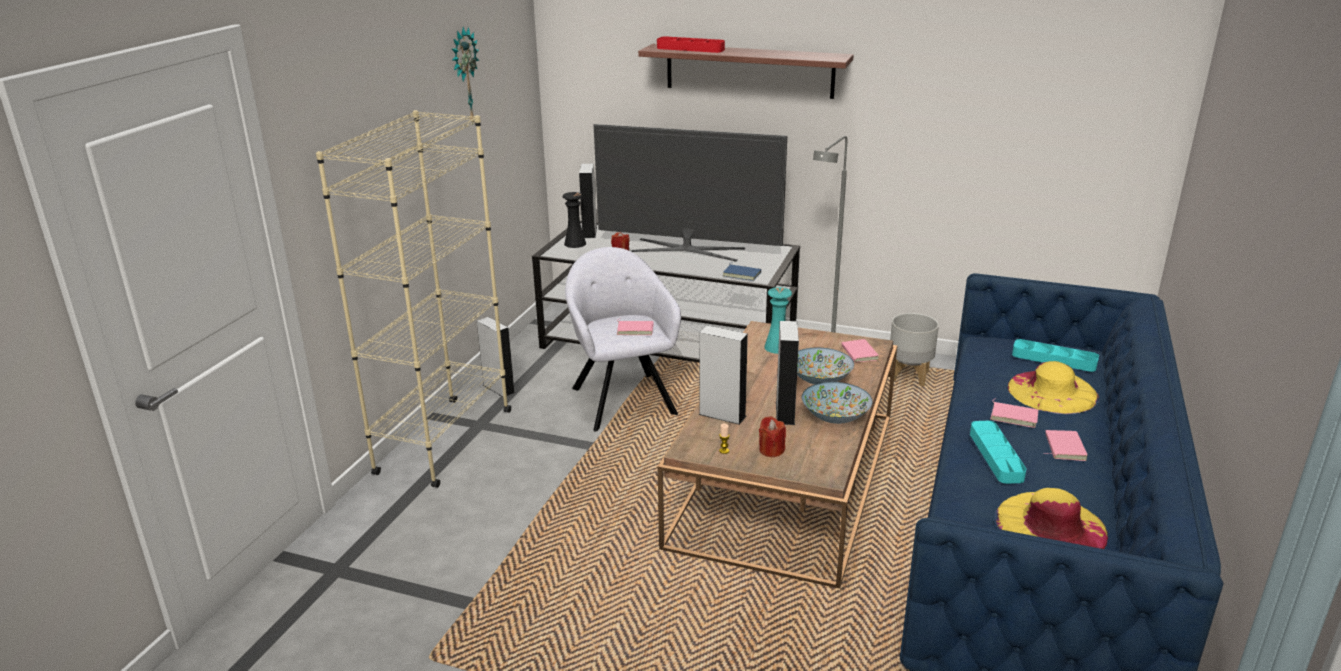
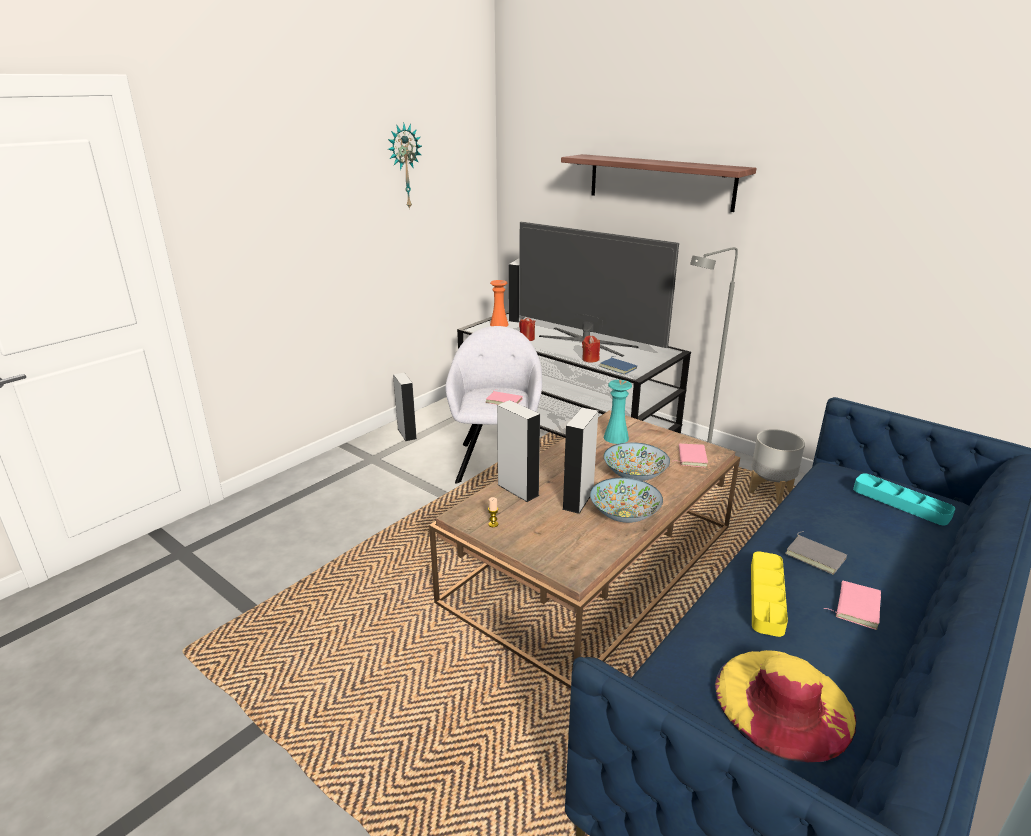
camera: 20 degrees right, 0 degrees up
(444, 442) = (336, 467): beige bookcase -> none
(575, 243) = (499, 324): black vase -> orange vase
(690, 49) = (607, 158): red tray -> none
(771, 450) = (538, 534): red candle -> red candle (590, 359)
(996, 456) = (766, 596): turquoise tray -> yellow tray
(1014, 416) = (816, 556): pink book -> grey book
(1052, 391) = (878, 538): yellow hat -> none

